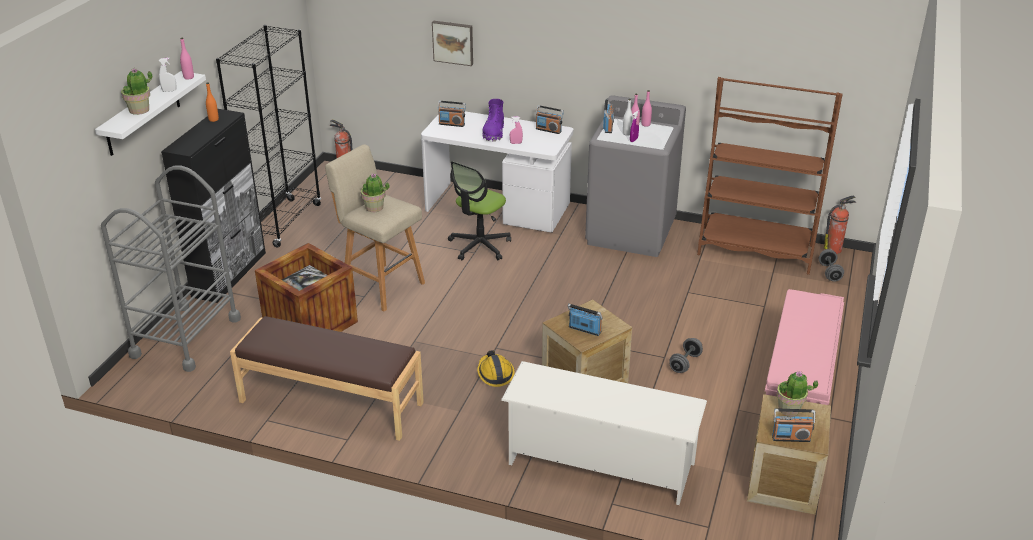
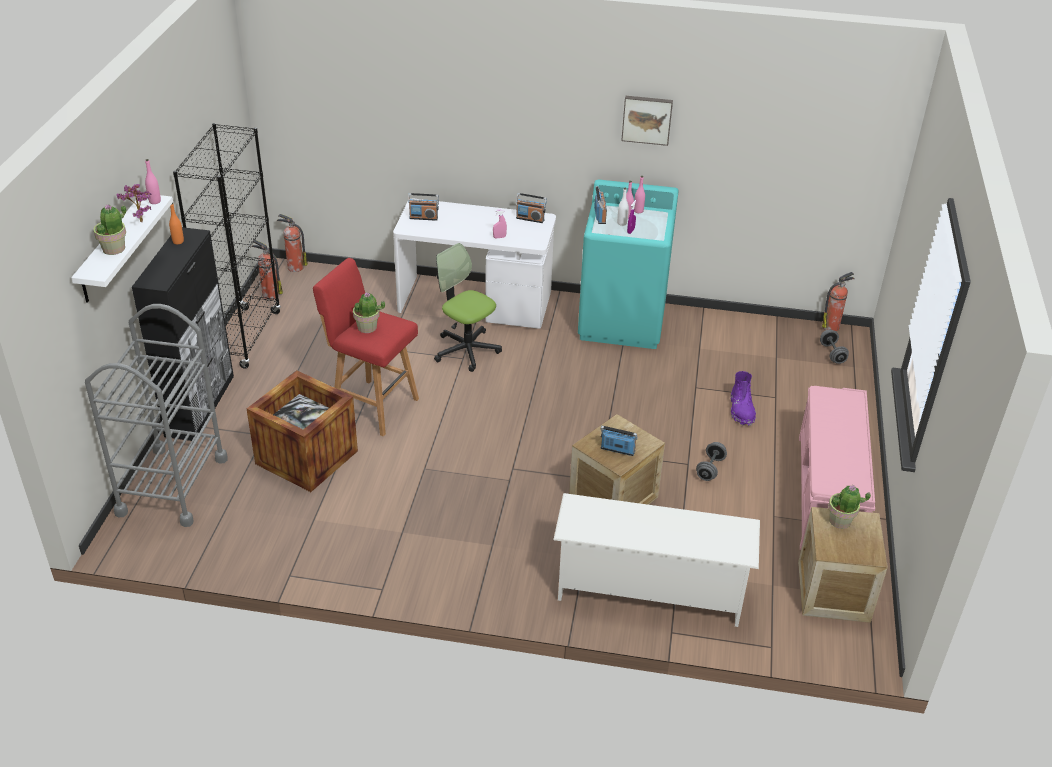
camera: 10 degrees left, 5 degrees up
(169, 91) = (139, 220): white spray bottle -> potted plant
(316, 190) = (270, 295): none -> fire extinguisher
(330, 403) = (353, 549): brown bench -> none
(381, 286) = (372, 406): beige stool -> red stool
(453, 42) = (420, 127): picture -> picture (647, 119)
(479, 246) = (466, 350): office chair -> office chair turned 105 degrees clockwise
(494, 133) = (472, 226): purple boot -> purple boot (741, 410)
(495, 373) = (519, 498): hard hat -> none
(631, 232) = (622, 321): grey washing machine -> turquoise washing machine
(755, 250) = (753, 333): brown bookcase -> none
(790, 438) = (848, 552): radio -> none

